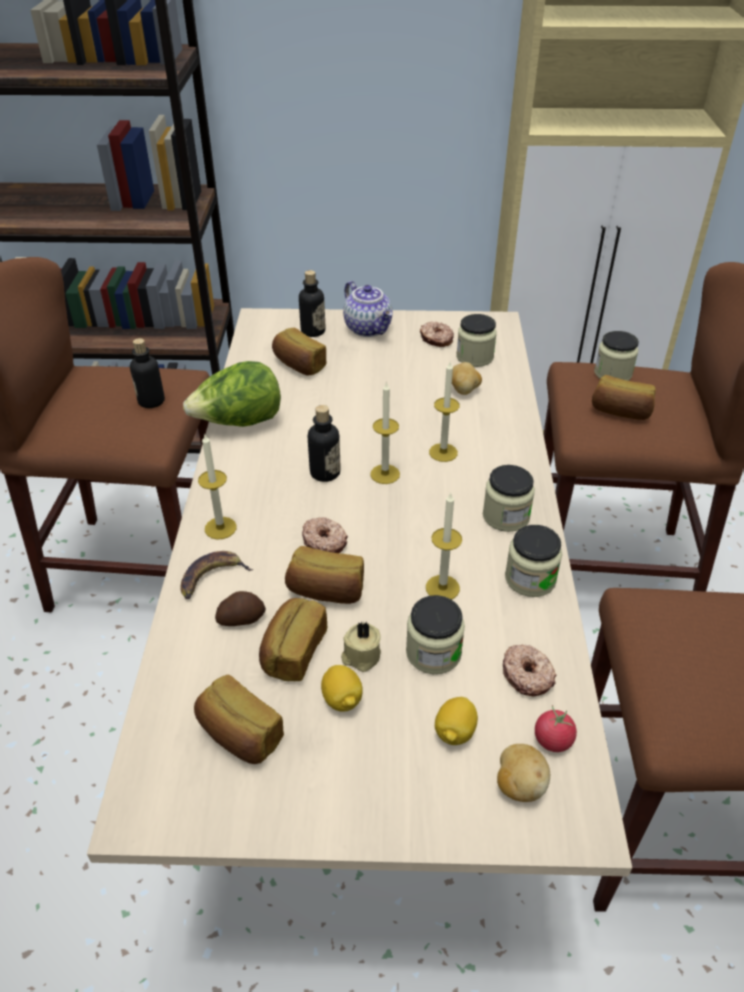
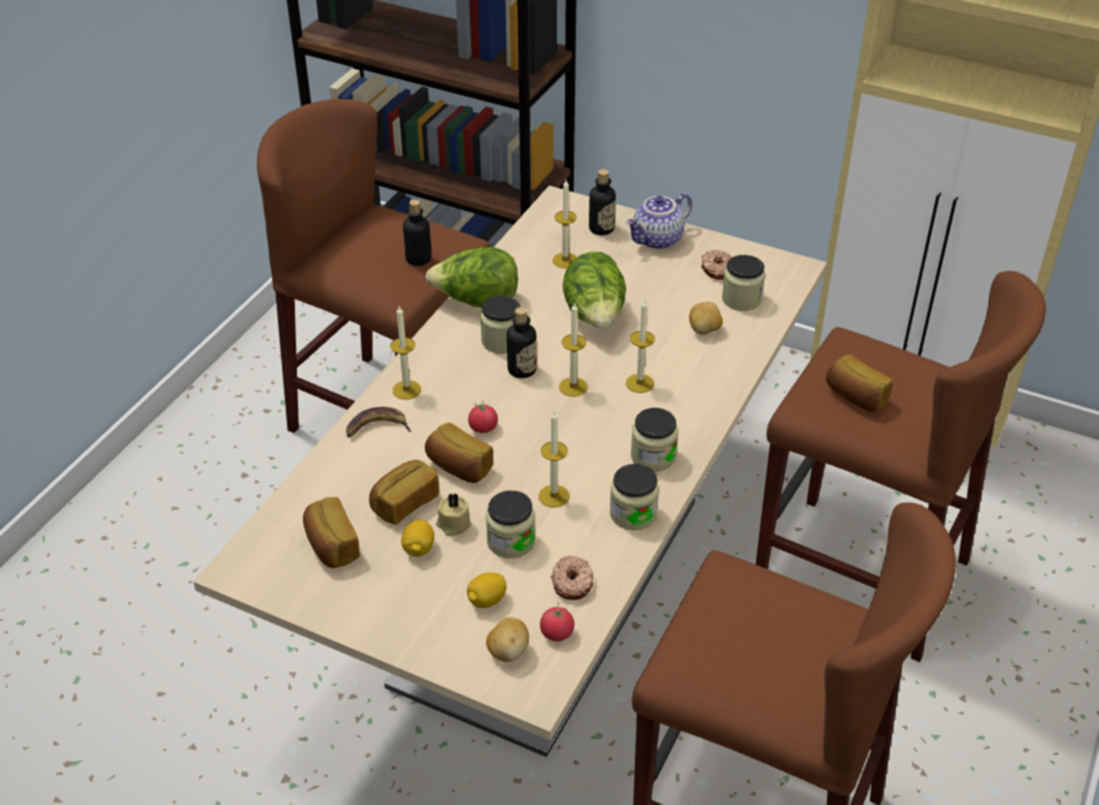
camera: 25 degrees right, 0 degrees up
(241, 618) = (381, 465): potato -> none
(298, 365) = (565, 260): bread -> candle
(324, 541) = (483, 428): donut -> tomato
(360, 405) = (595, 317): none -> lettuce
(369, 328) = (658, 240): teapot -> teapot turned 60 degrees clockwise
(612, 373) = (881, 356): jar -> jar (502, 341)

